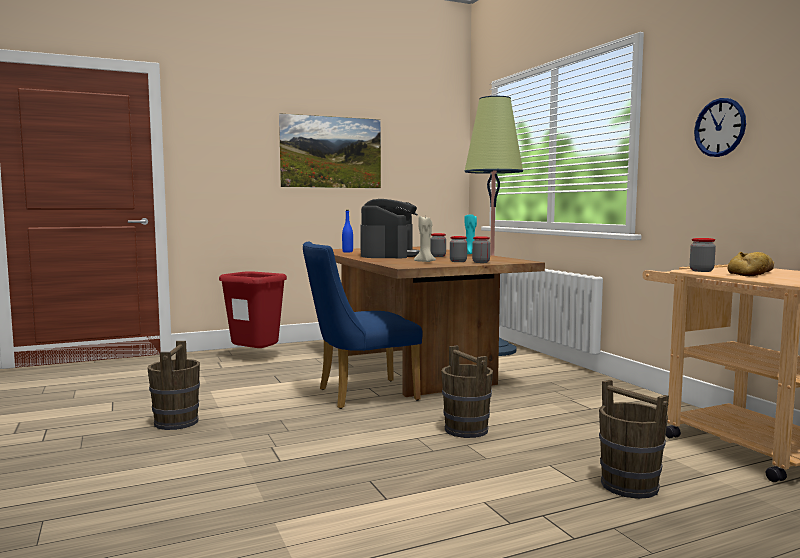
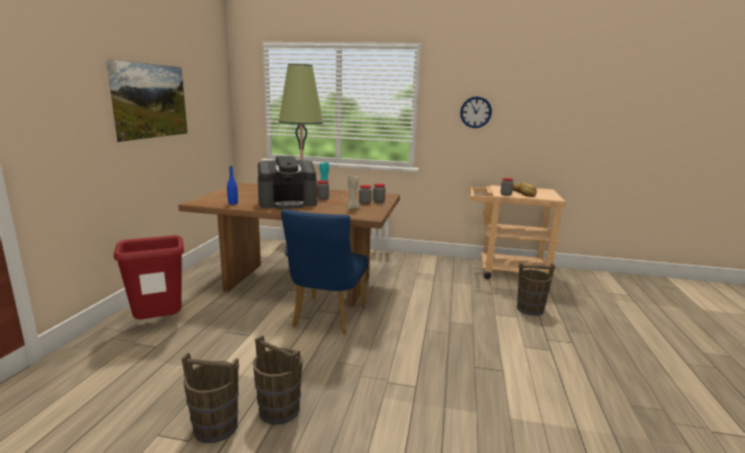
camera: 55 degrees left, 10 degrees up
(389, 255) = (288, 203): coffee machine -> coffee machine turned 120 degrees clockwise
(466, 429) = (428, 313): brown bucket -> brown bucket (215, 426)

